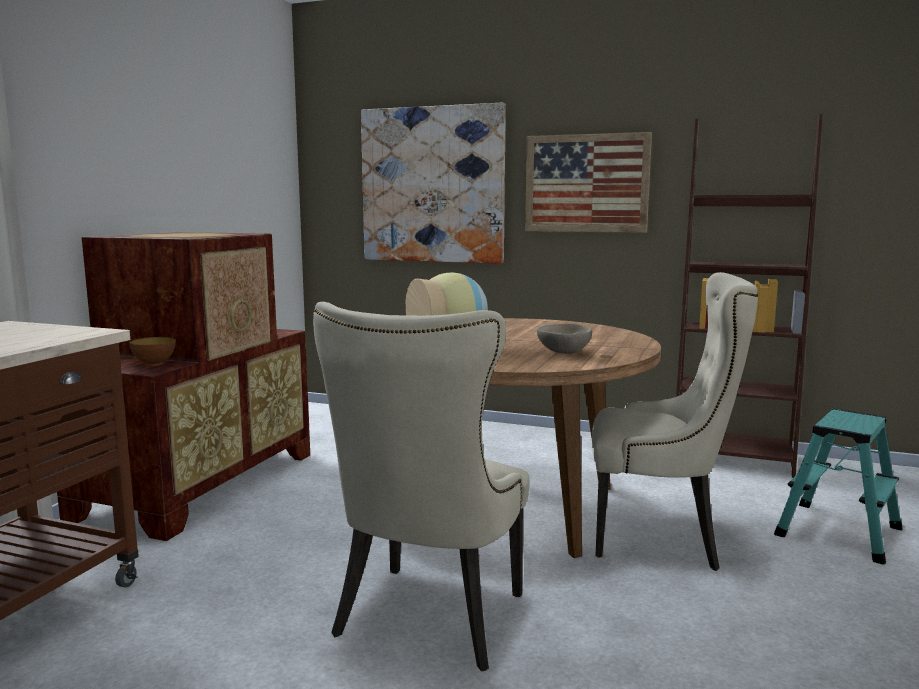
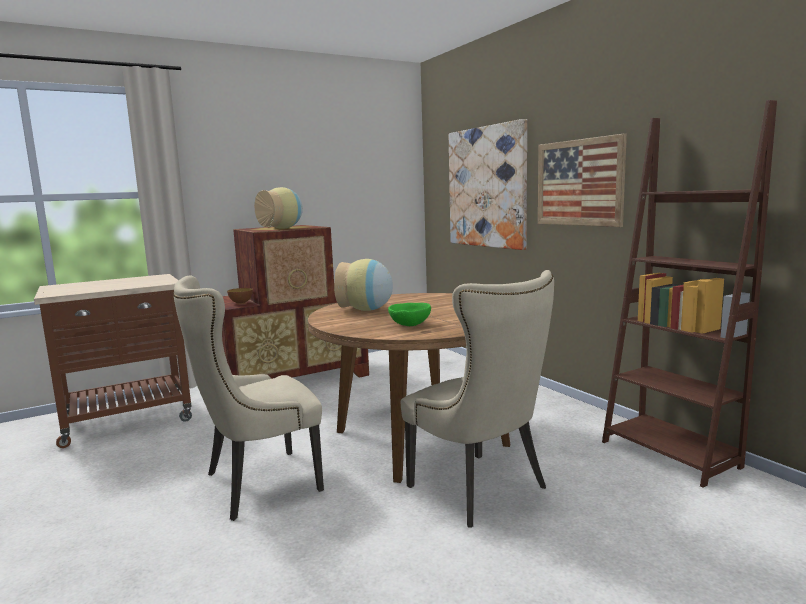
camera: 40 degrees right, 0 degrees up
(197, 235) = (282, 228): none -> vase
(563, 352) = (409, 324): beige bowl -> green bowl
(838, 532) = (642, 543): turquoise step ladder -> none

